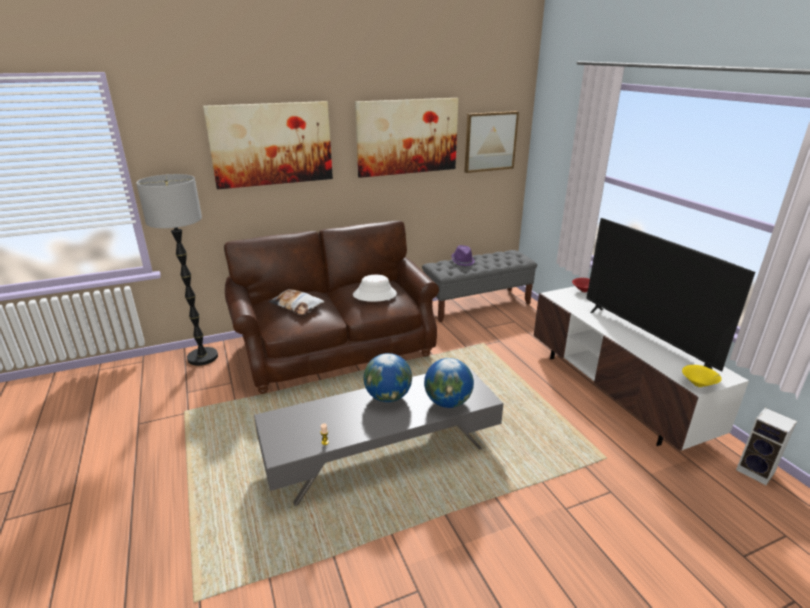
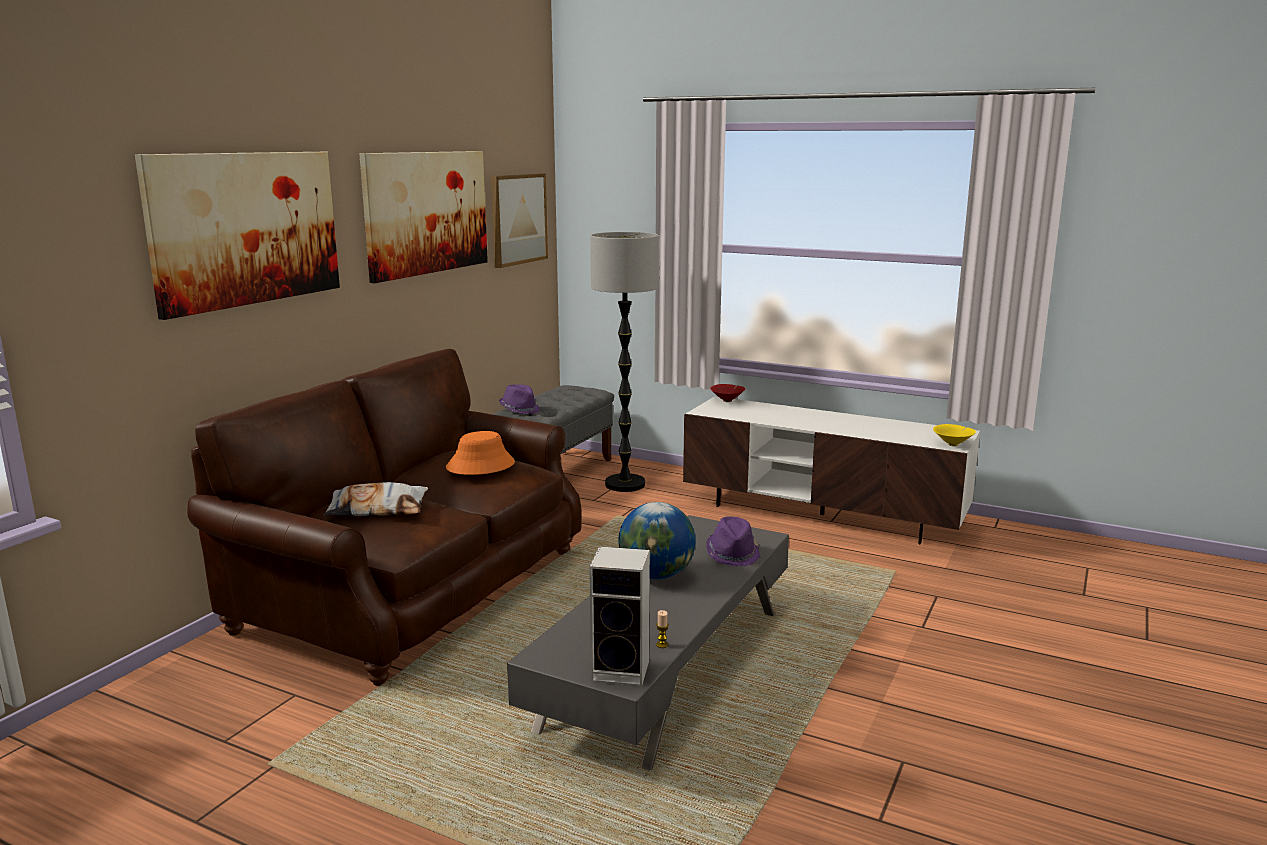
camera: 40 degrees left, 10 degrees down
(203, 357) = (169, 687): floor lamp -> floor lamp (625, 484)
(374, 294) = (480, 465): white hat -> orange hat
(448, 402) = (733, 554): globe -> purple hat
(645, 338) = (853, 423): television -> none
(757, 472) = (1013, 532): speaker -> speaker (623, 671)

